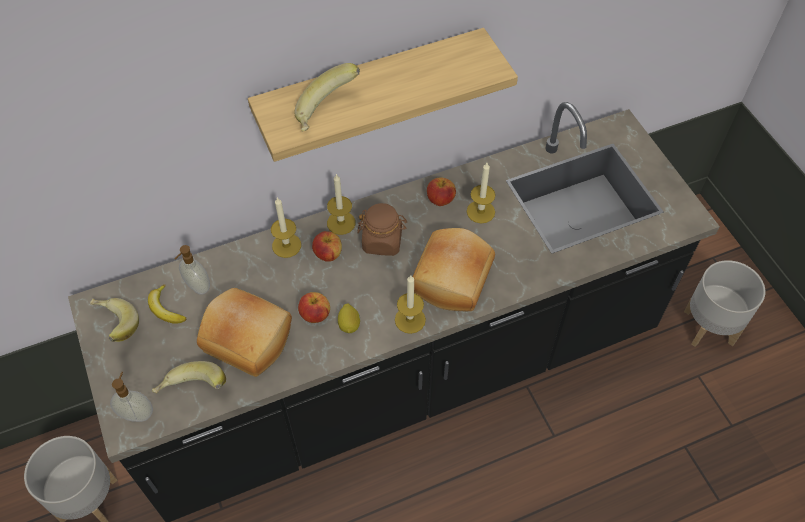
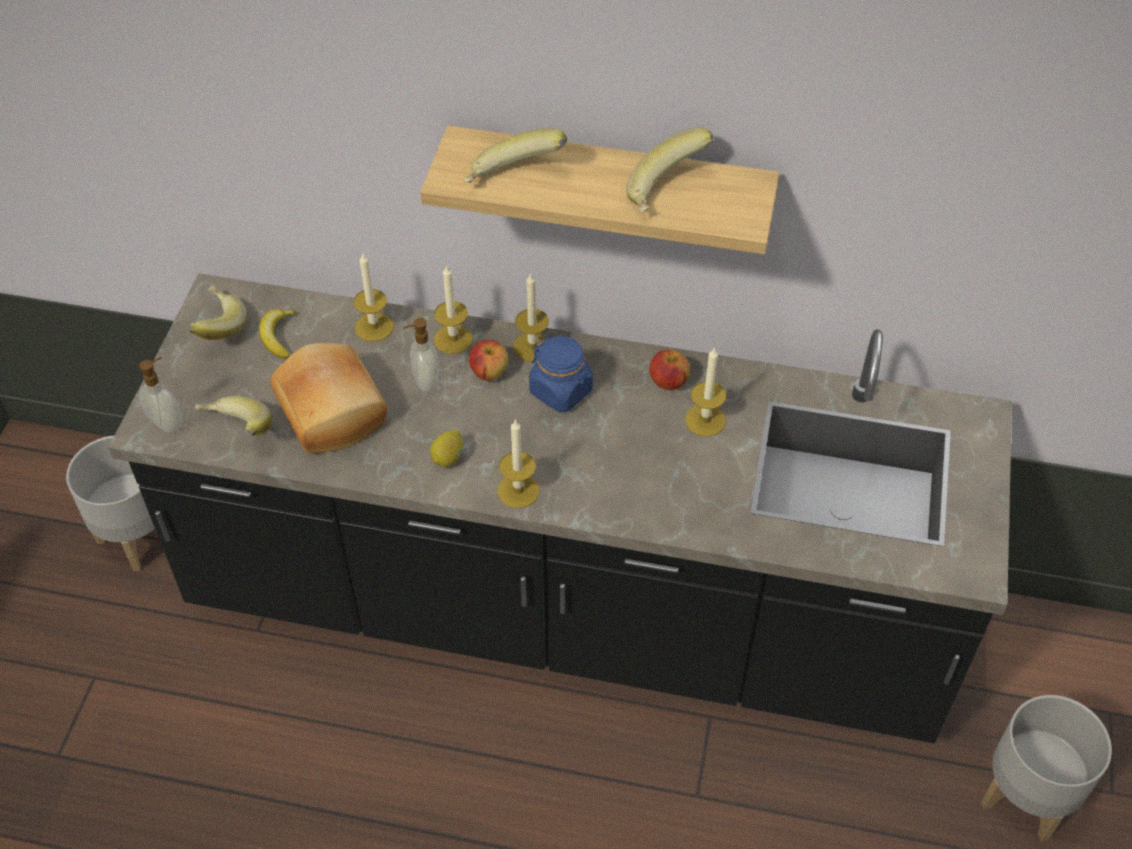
camera: 35 degrees right, 5 degrees down
(197, 287) = (327, 332): soap dispenser -> soap dispenser (425, 382)
(227, 266) = (374, 327): none -> candle
(315, 315) = (421, 427): apple -> none
(382, 241) = (561, 391): brown jar -> blue jar
(432, 73) = (668, 192): none -> banana
(454, 279) = (606, 477): bread -> none

